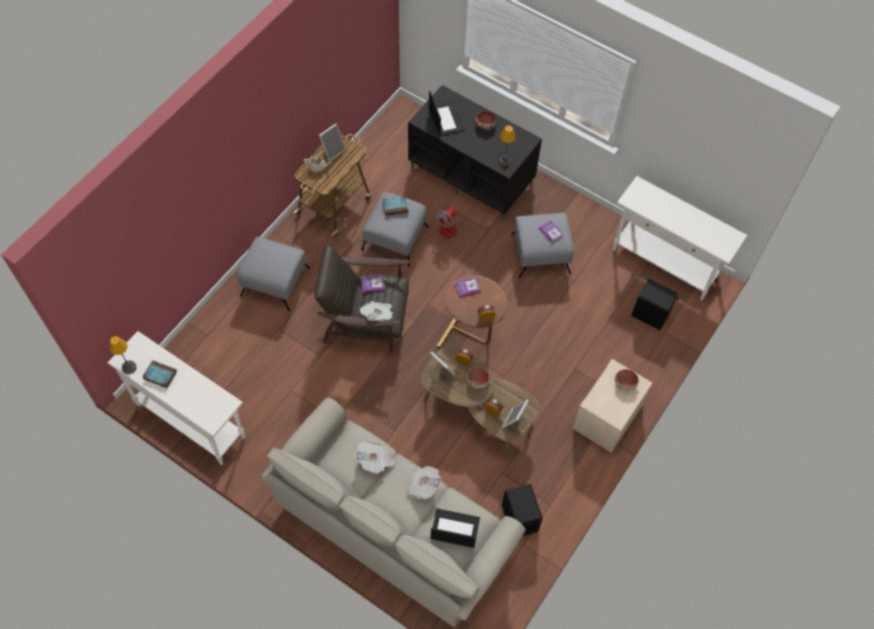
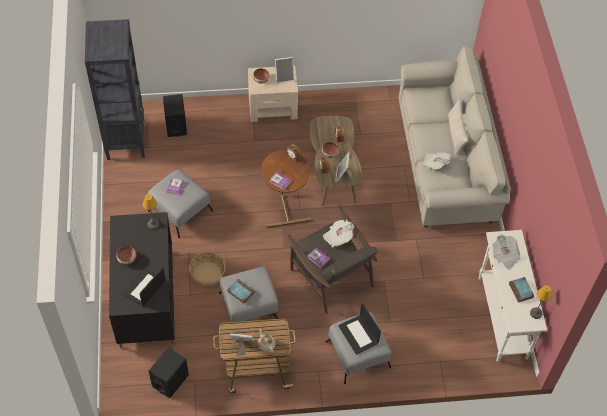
camera: 130 degrees left, 5 degrees down
(393, 517) = (455, 134): none -> beige pillow
(421, 485) = (423, 134): newspaper -> newspaper (505, 256)
(454, 529) = (431, 102): laptop -> laptop (359, 335)
(455, 231) = (207, 273): fan -> basket
(515, 421) = (334, 123): picture frame -> picture frame (284, 77)
(519, 519) = (378, 110): black speaker -> black speaker (170, 381)
(664, 264) = (126, 139): white console table -> black bookcase

